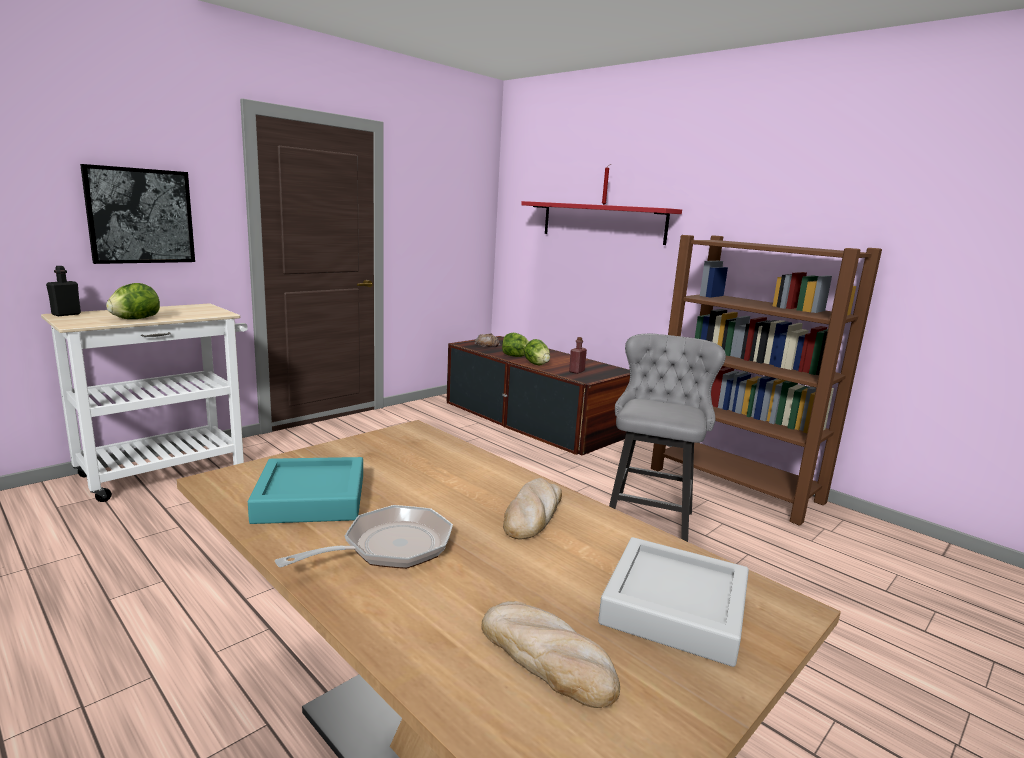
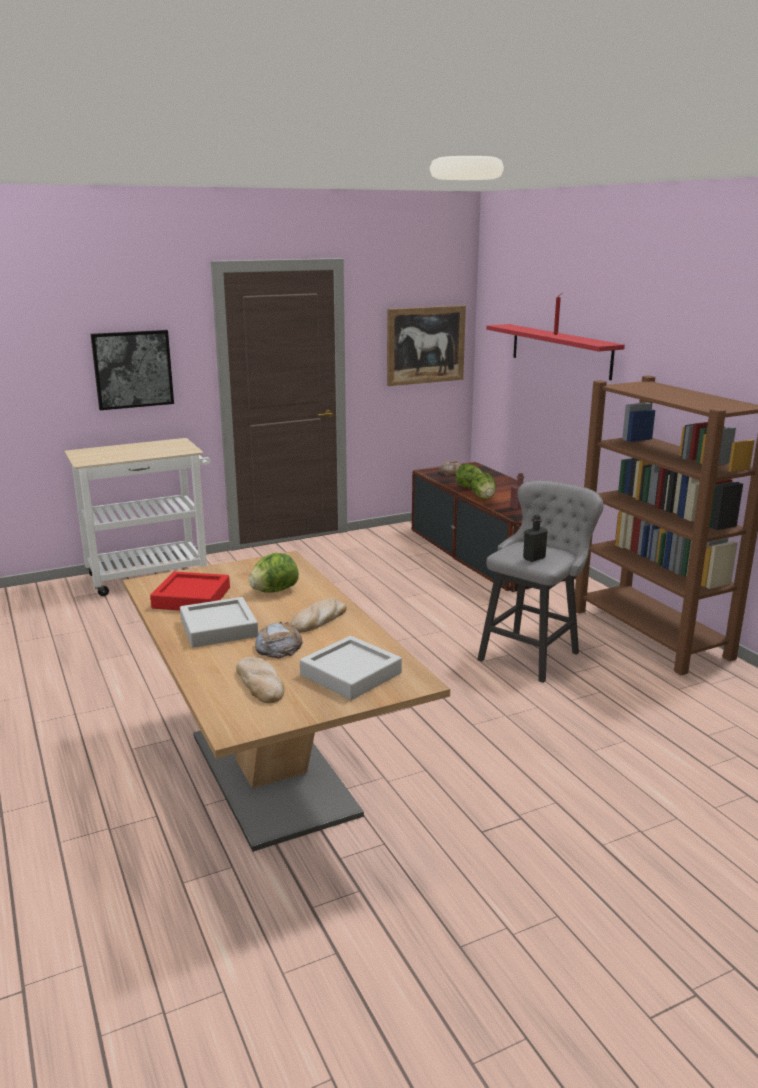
camera: 20 degrees right, 5 degrees up
(66, 314) = (80, 451): black bottle -> black bottle (534, 558)
(135, 319) = (125, 456): lettuce -> lettuce (274, 591)
(311, 498) = (191, 598): turquoise tray -> red tray
(389, 548) = (219, 628): frying pan -> grey tray
(456, 221) = (425, 345): none -> picture
(514, 570) = (278, 646): none -> bread

